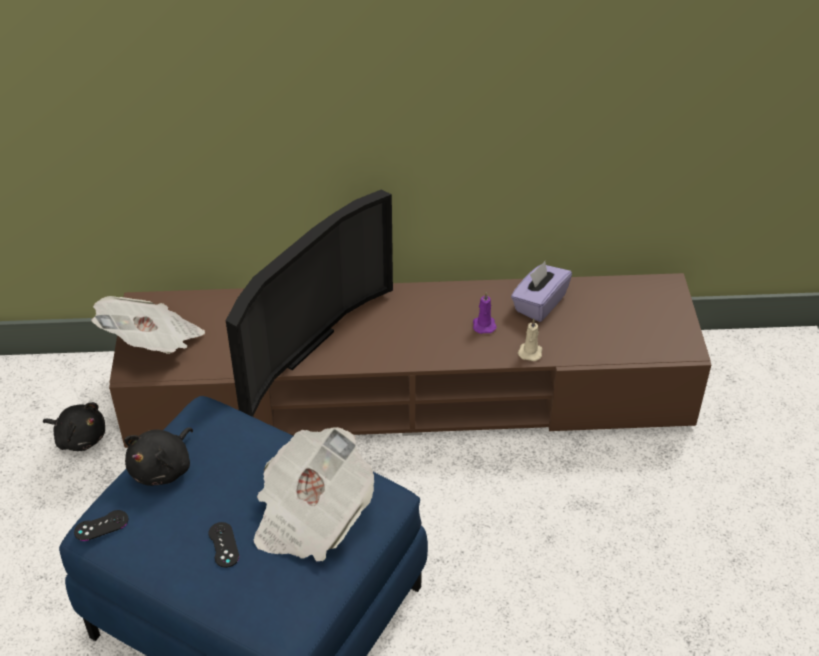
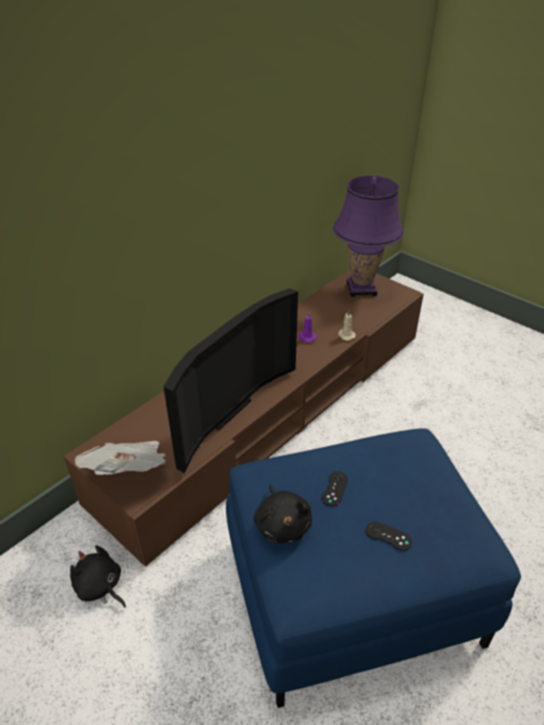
camera: 45 degrees left, 5 degrees down
(79, 437) = (100, 587): black plush toy -> black plush toy turned 120 degrees counterclockwise
(101, 526) = (298, 595): black game controller -> black game controller (335, 489)
(297, 343) = (223, 409): television -> television turned 45 degrees clockwise
(310, 516) = (406, 478): newspaper -> none
(539, 304) = (317, 312): purple tissue box -> none
(637, 308) = (361, 289): none -> purple table lamp

